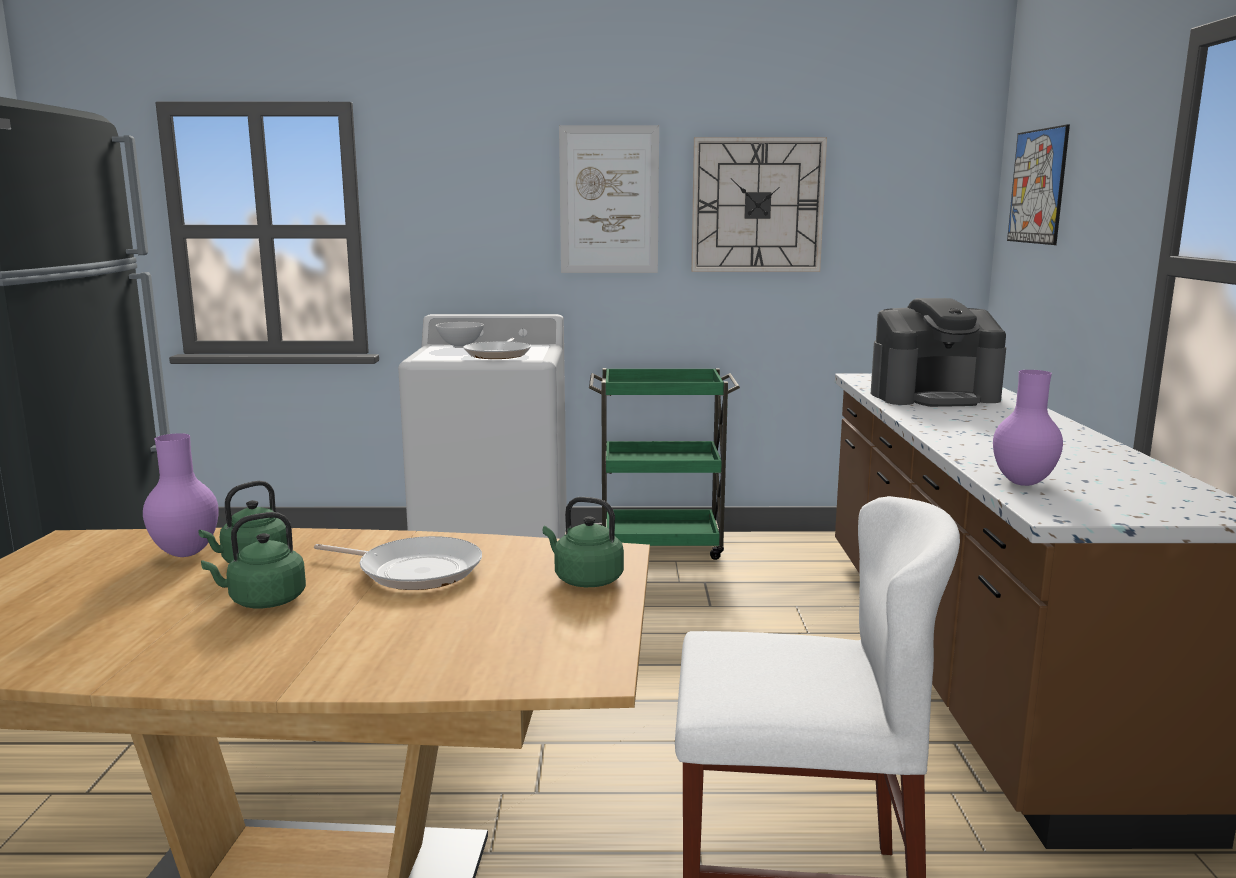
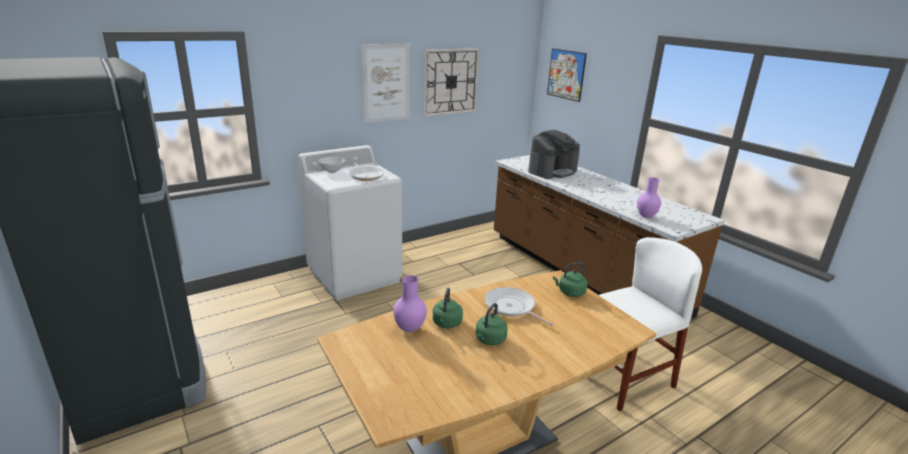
camera: 35 degrees left, 10 degrees up
(414, 570) = (511, 307): frying pan -> frying pan turned 120 degrees counterclockwise
(661, 545) = (419, 249): green cart -> none

